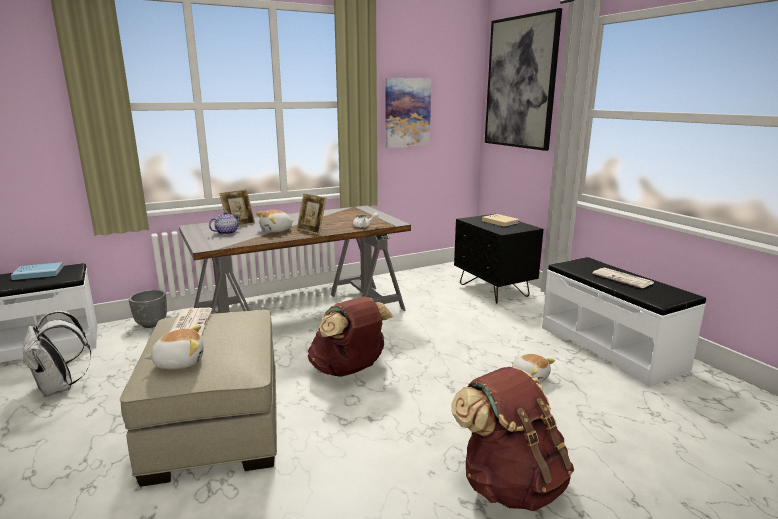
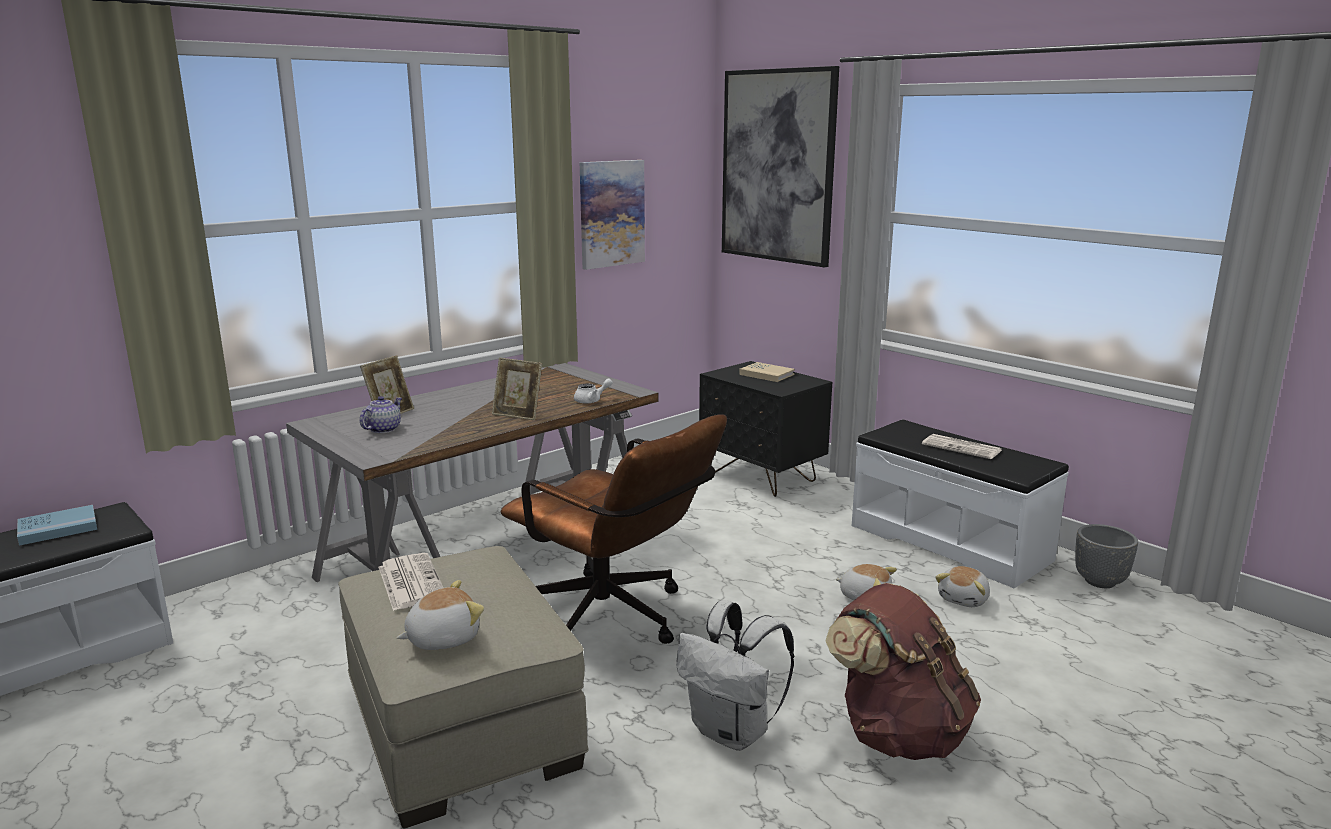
camera: 15 degrees left, 0 degrees up
(60, 388) = (159, 715): white backpack -> white backpack (733, 732)
(151, 324) = (245, 592): grey planter -> grey planter (1099, 581)
(277, 230) = (462, 419): plush toy -> plush toy (964, 599)
(349, 370) = (614, 621): brown backpack -> brown office chair

